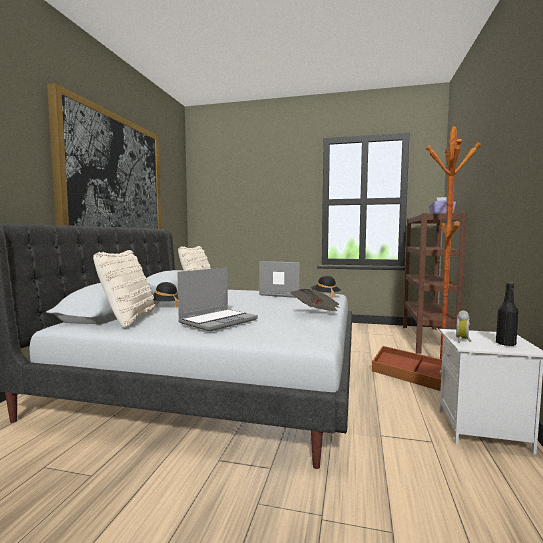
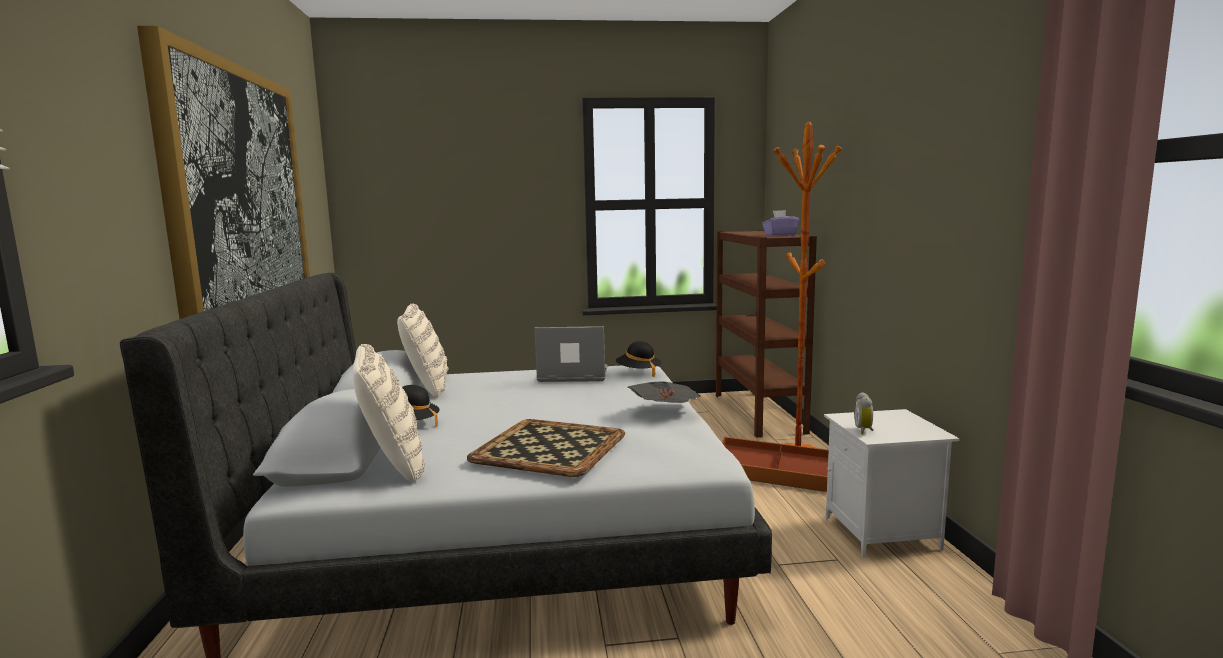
camera: 20 degrees left, 5 degrees up
(218, 321) = (549, 447): laptop -> tray
(505, 344) = (909, 428): black bottle -> none

